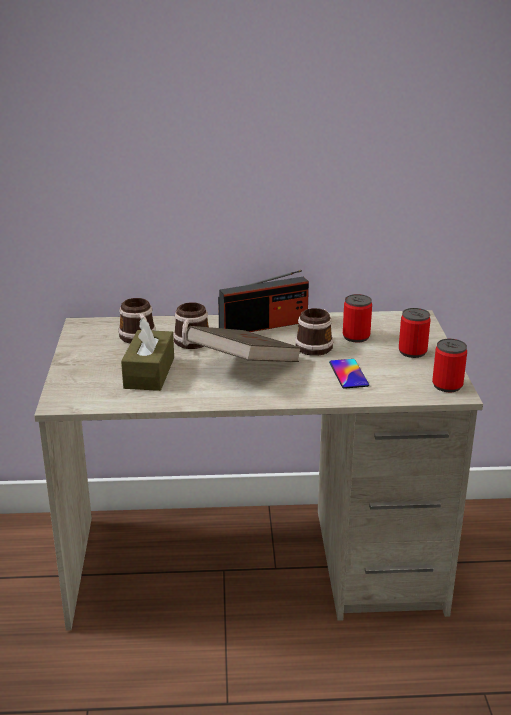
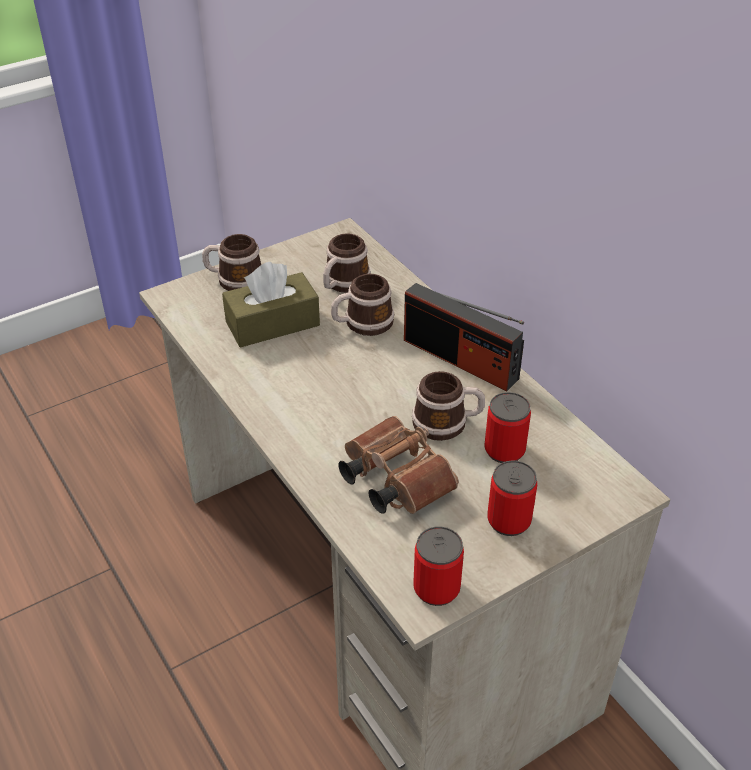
camera: 60 degrees right, 15 degrees up
(78, 374) = (234, 280): none -> mug
(244, 367) = (340, 386): brown book -> none
(348, 374) = (392, 479): phone -> brown binoculars

